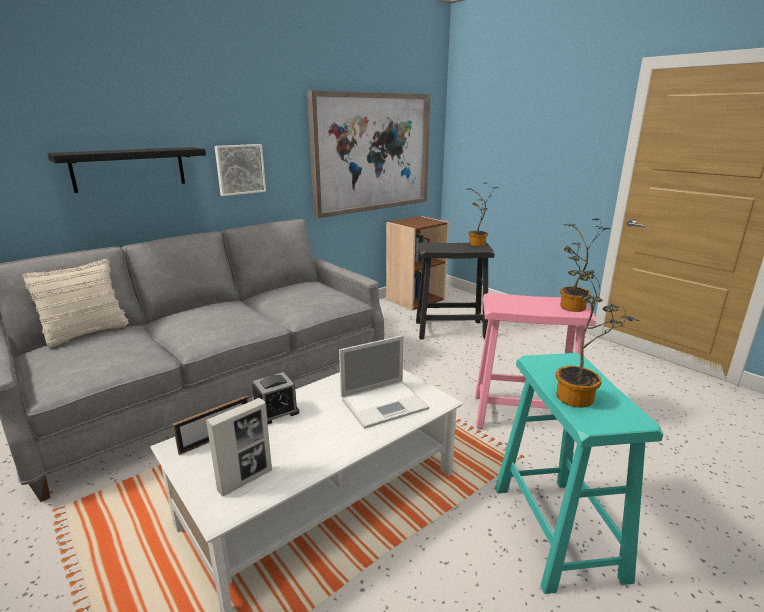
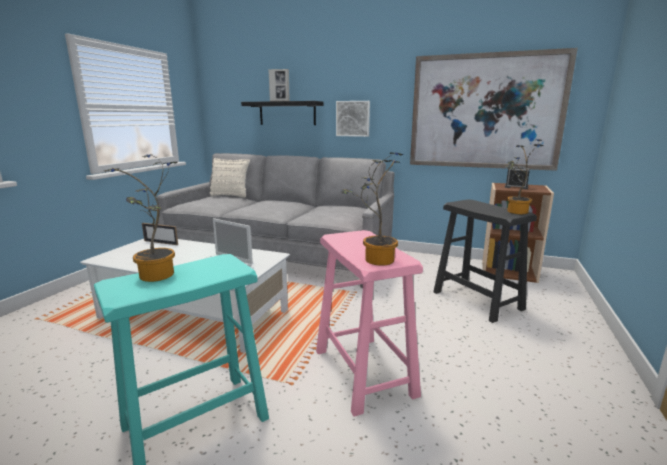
camera: 60 degrees right, 5 degrees down
(245, 480) = (125, 256): picture frame -> picture frame (279, 101)
(276, 412) = (192, 246): alarm clock -> alarm clock (516, 187)

